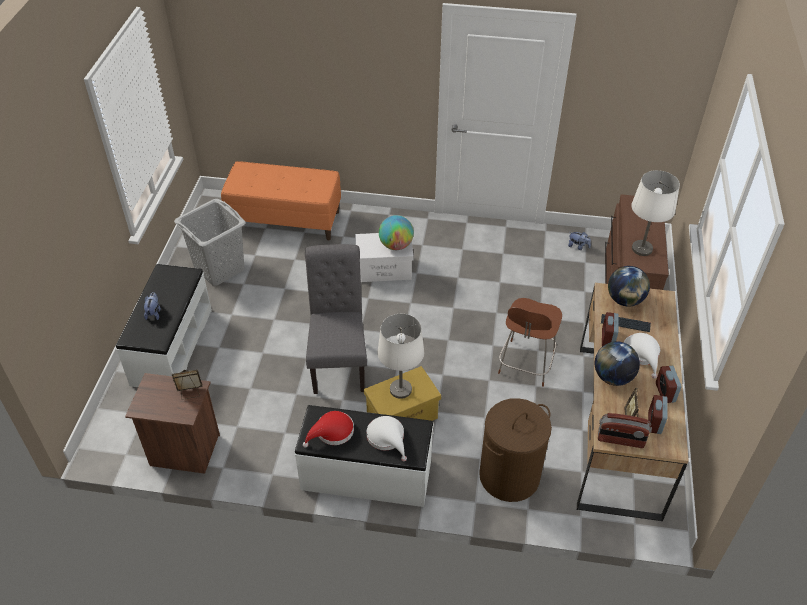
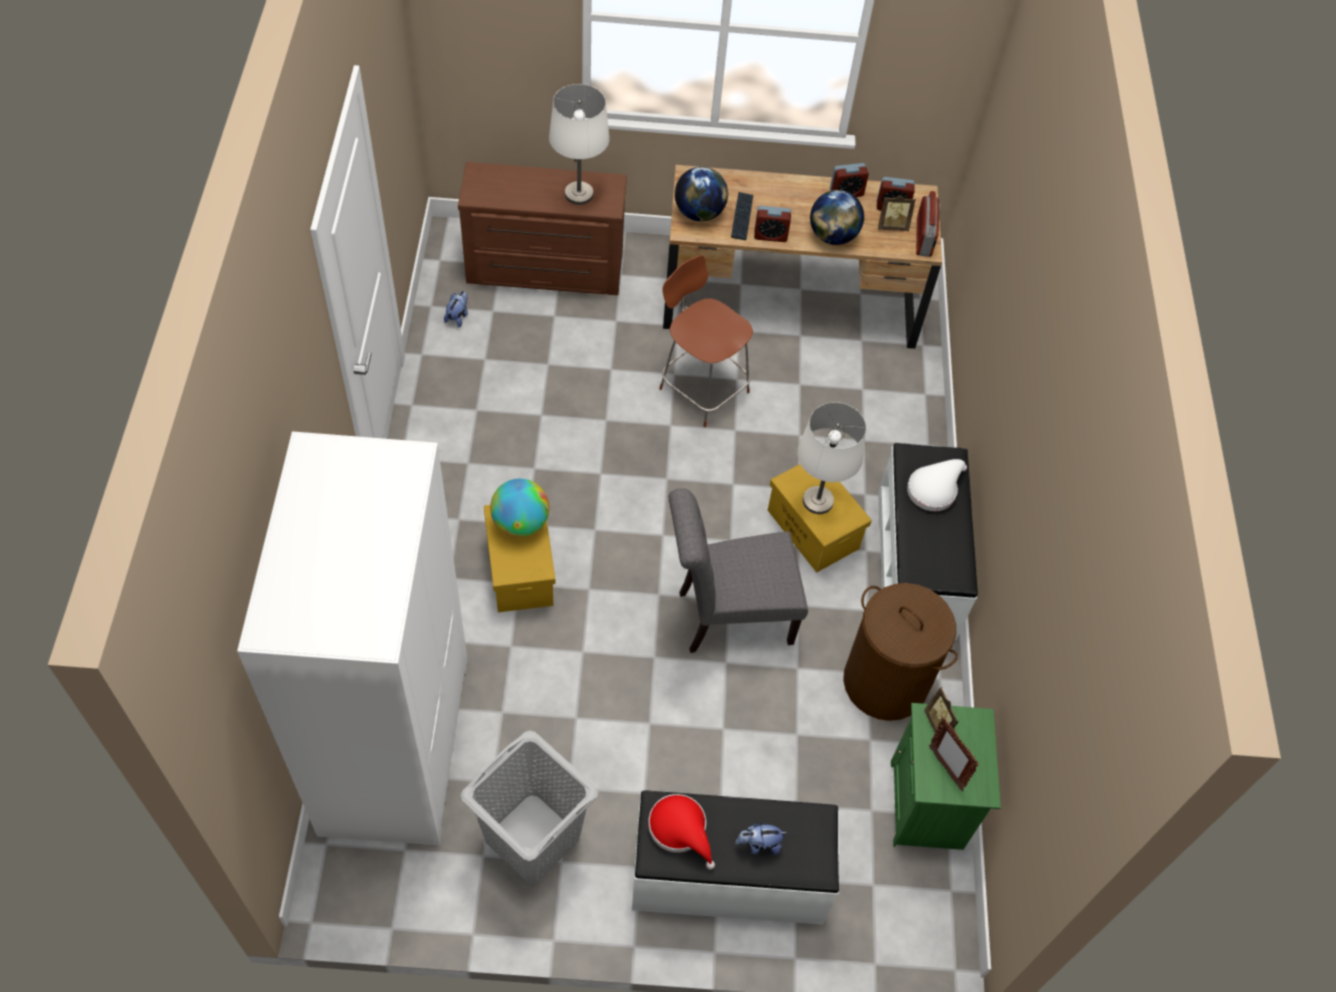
camera: 100 degrees left, 10 degrees up
(160, 391) = (945, 768): none -> picture frame
(184, 451) = (928, 805): brown nightstand -> green nightstand
(286, 220) = (393, 743): orange bench -> white wardrobe
(332, 432) = (940, 552): red hat -> red hat (680, 830)
(384, 269) = (520, 570): white storage box -> yellow storage box
(509, 476) = (884, 410): brown laundry basket -> brown laundry basket (885, 682)
(525, 365) = (702, 388): brown chair -> brown chair turned 150 degrees counterclockwise
(642, 354) = (791, 206): white hat -> none

